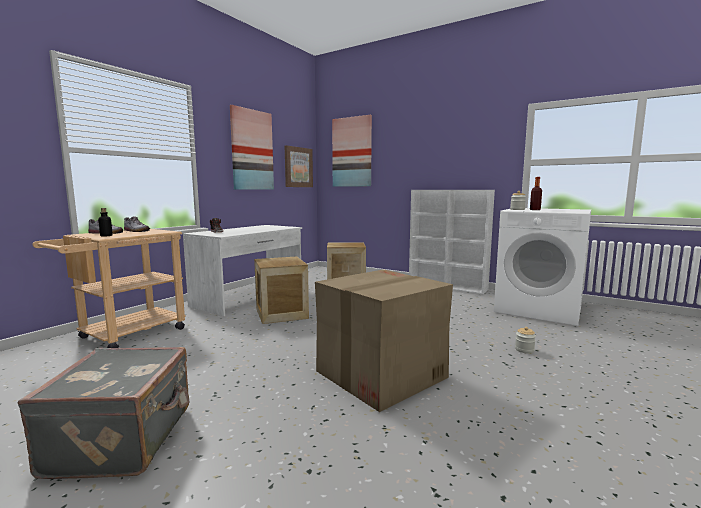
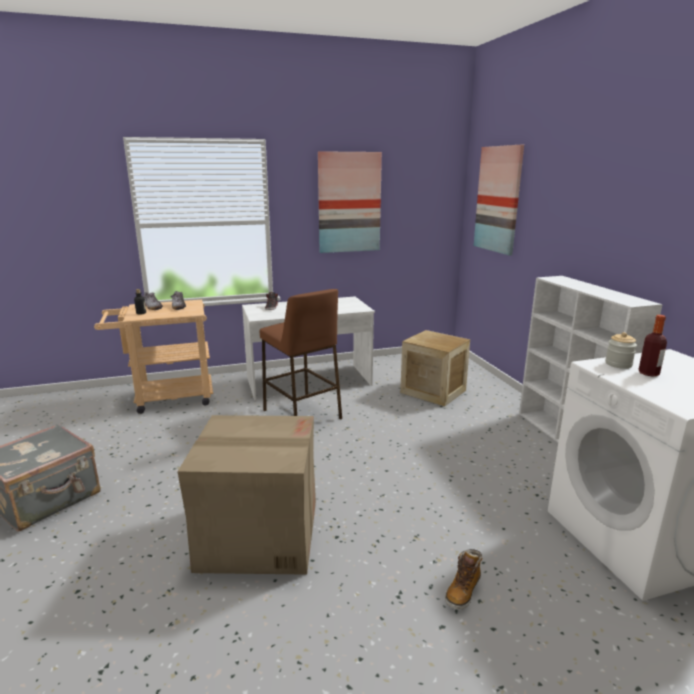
camera: 40 degrees right, 10 degrees up
(281, 313) = (302, 414): crate -> brown stool
(298, 167) = (427, 217): picture -> none
(524, 350) = (463, 591): jar -> boot

